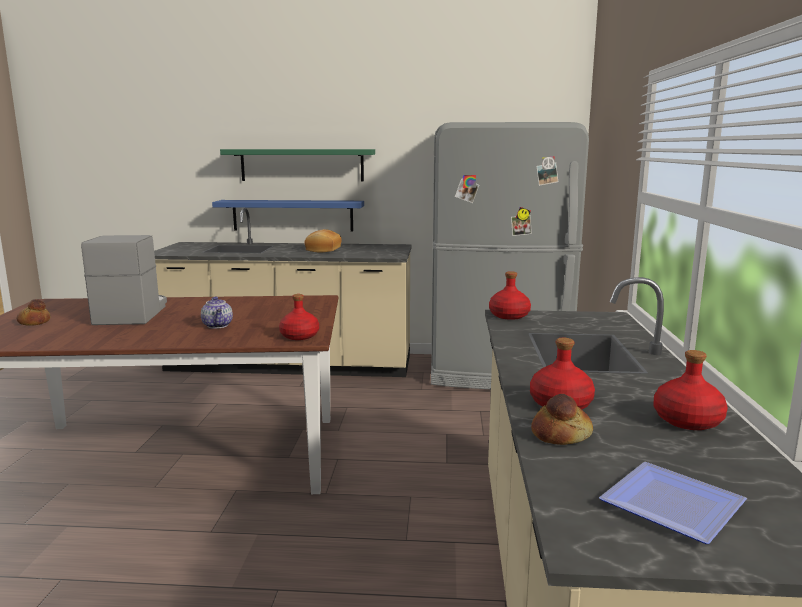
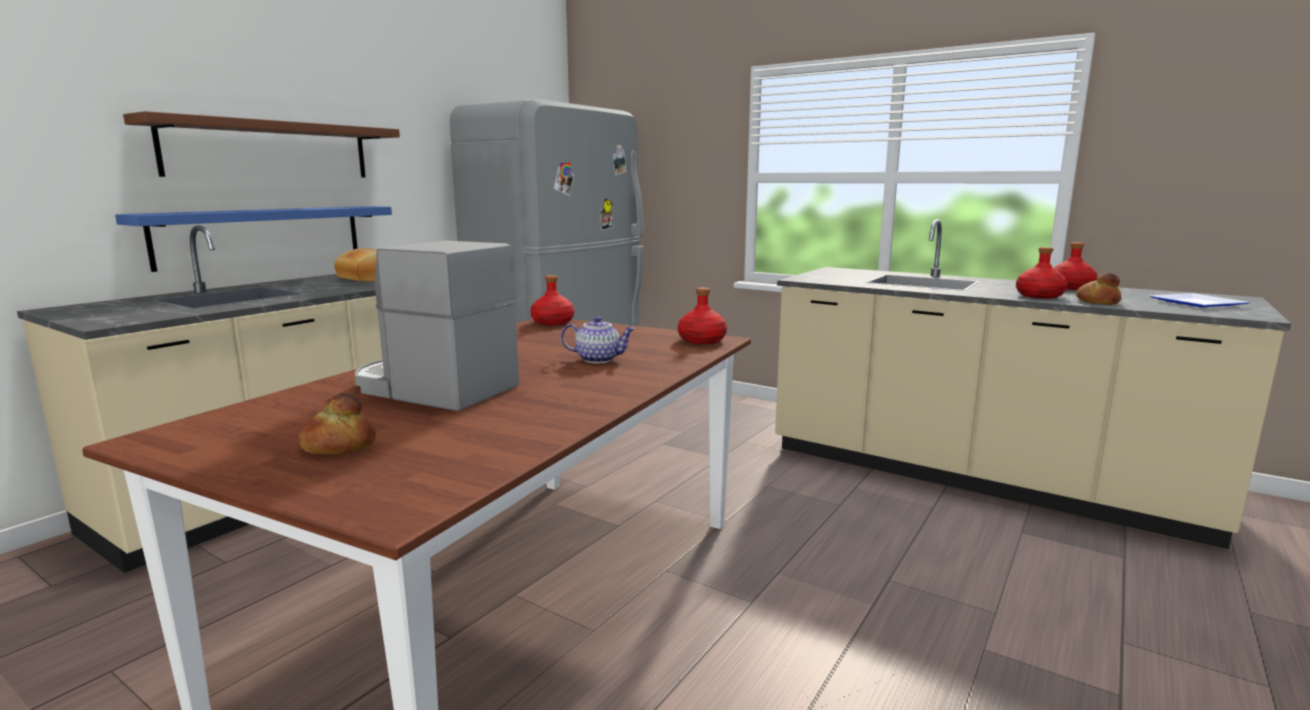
camera: 60 degrees left, 0 degrees up
(302, 165) = (270, 150): green shelf -> brown shelf
(509, 315) = (807, 279): red bottle -> red bottle (553, 322)

